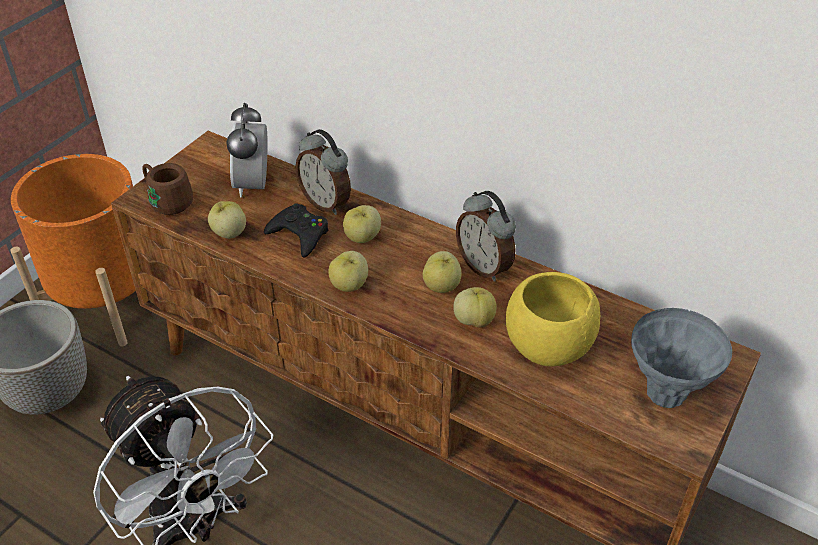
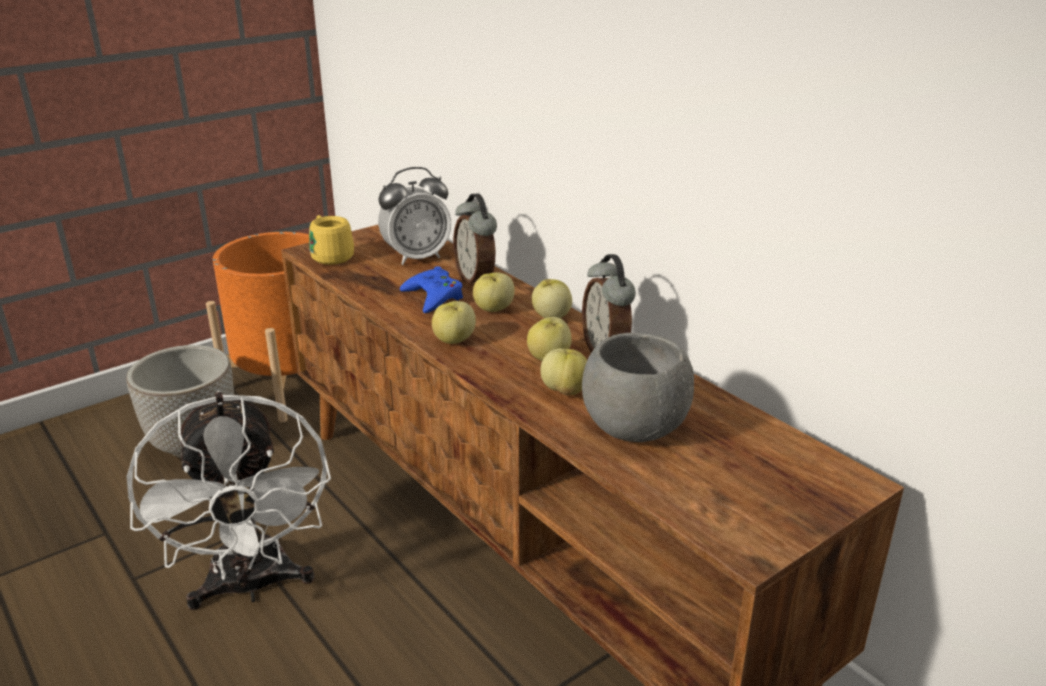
camera: 20 degrees right, 15 degrees down
(167, 201) = (330, 255): brown mug -> yellow mug
(229, 233) = (368, 285): apple -> apple (551, 317)
(253, 185) = (416, 257): alarm clock -> alarm clock turned 135 degrees counterclockwise
(299, 234) = (433, 297): black game controller -> blue game controller
(547, 346) = (633, 427): yellow bowl -> grey bowl
(666, 395) = (753, 498): grey vase -> none

